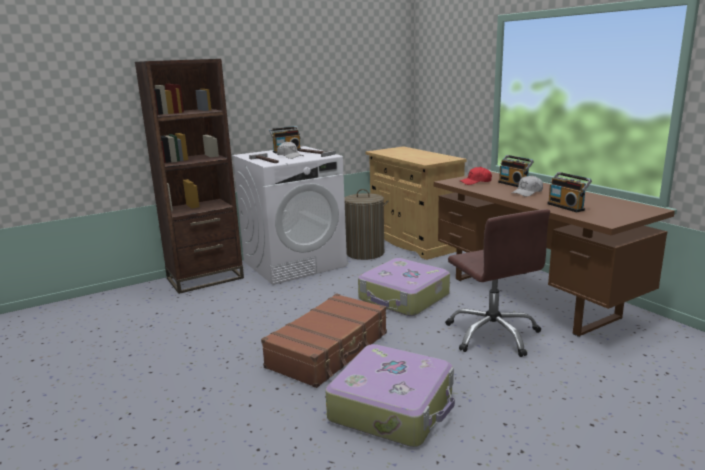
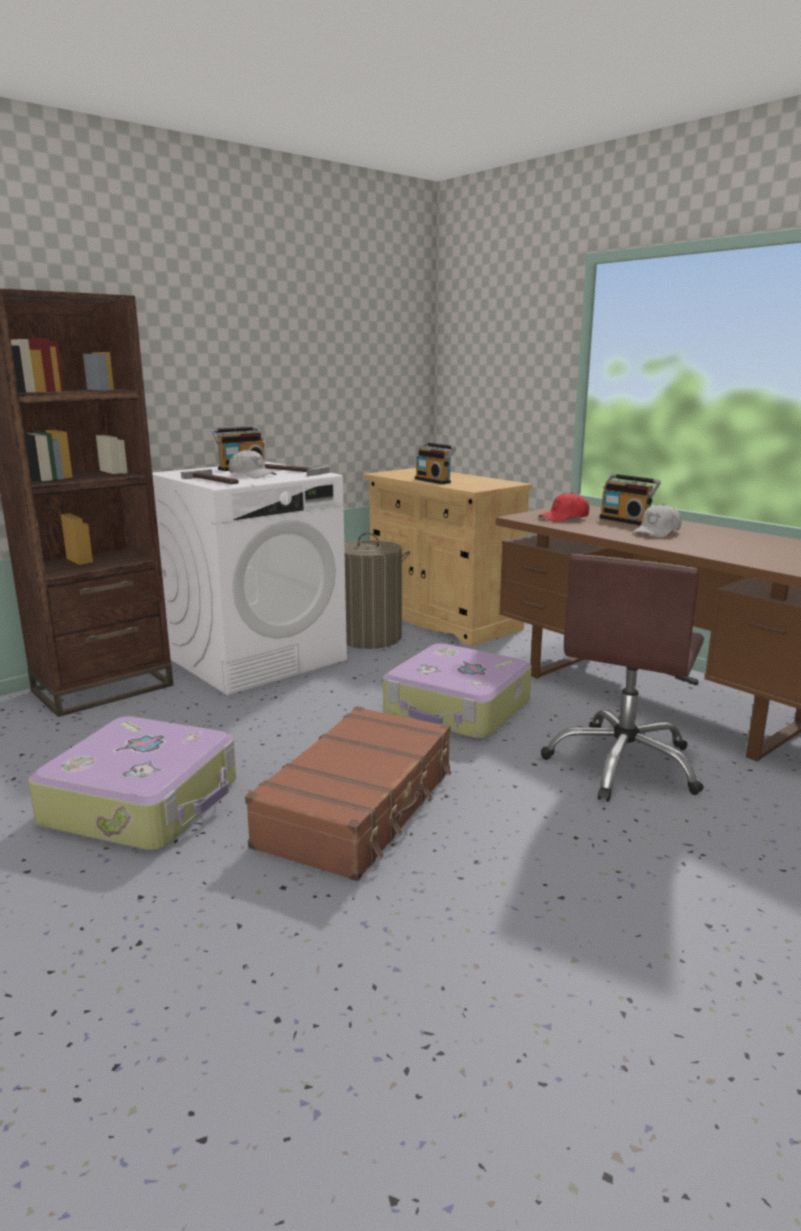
camera: 10 degrees left, 0 degrees up
(393, 407) = (506, 908): suitcase -> suitcase (144, 802)
(493, 334) = (623, 764): brown office chair -> brown office chair turned 60 degrees clockwise
(567, 207) = (736, 552): radio -> radio (434, 481)

